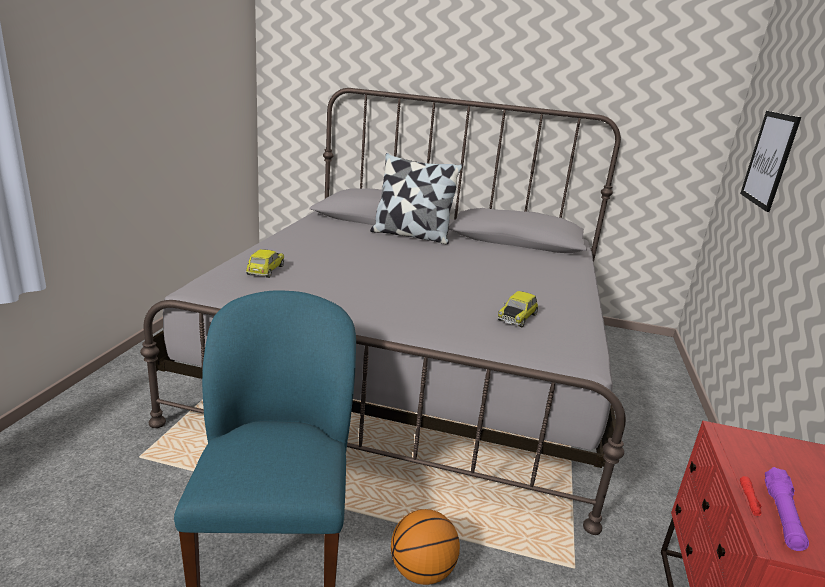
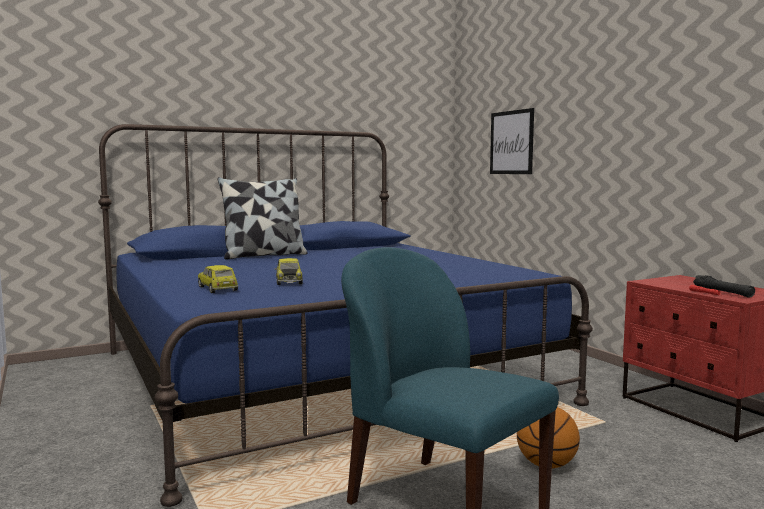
camera: 40 degrees left, 15 degrees down
(413, 362) = (318, 376): grey bed -> blue bed
(516, 317) = (457, 268): toy car -> toy car (288, 281)
(782, 516) = (723, 293): purple flashlight -> black flashlight

